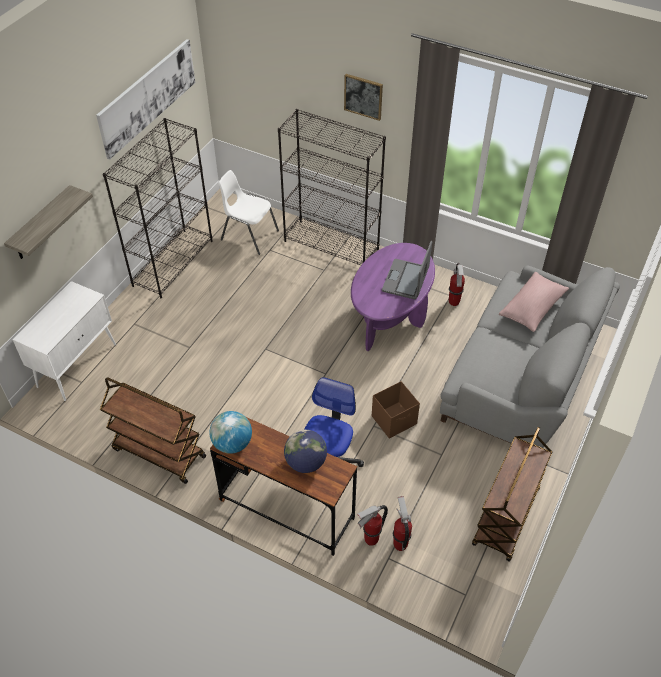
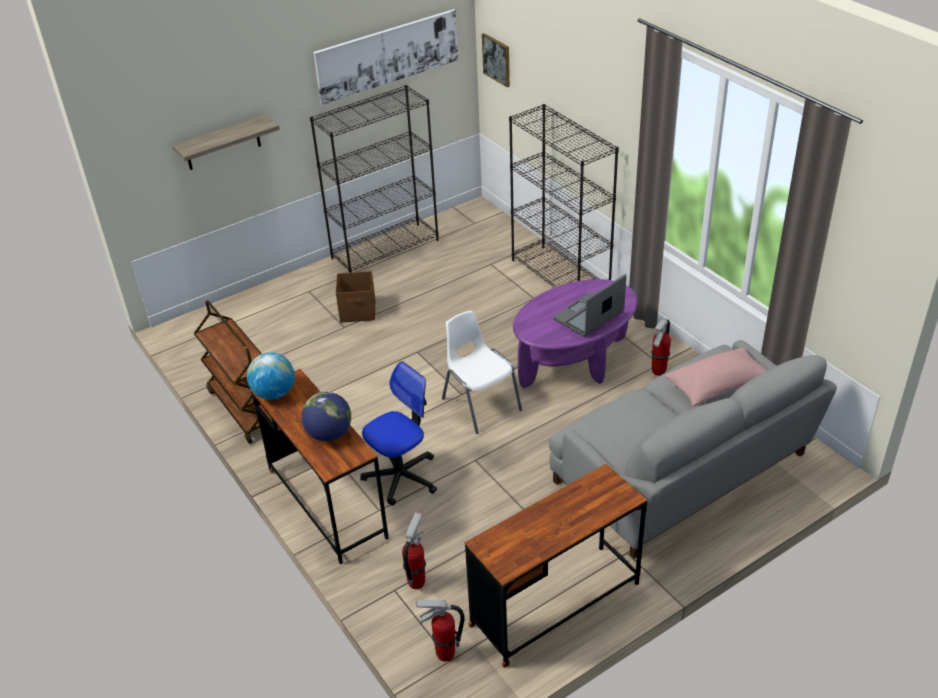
camera: 30 degrees right, 10 degrees down
(77, 365) = (232, 310): white cabinet -> none
(249, 235) = (479, 245): white chair -> white chair (480, 404)
(363, 96) = (603, 96): picture -> picture (497, 59)
(370, 540) = (389, 565): fire extinguisher -> fire extinguisher (444, 654)
(394, 420) = (502, 463): brown storage box -> brown storage box (358, 311)
(506, 517) = (555, 604): brown cart -> brown desk

